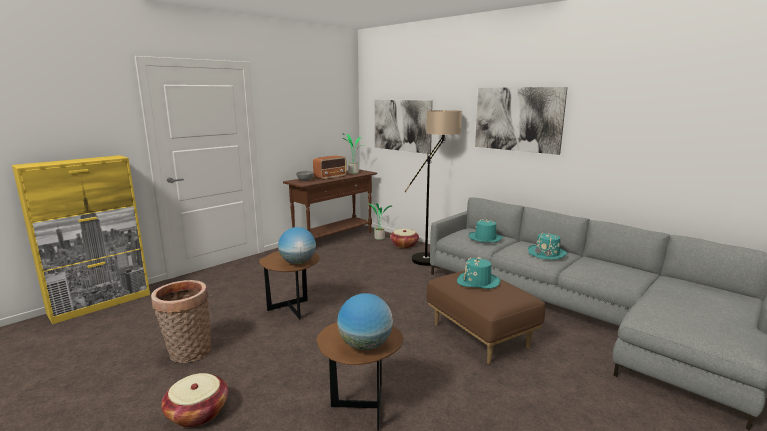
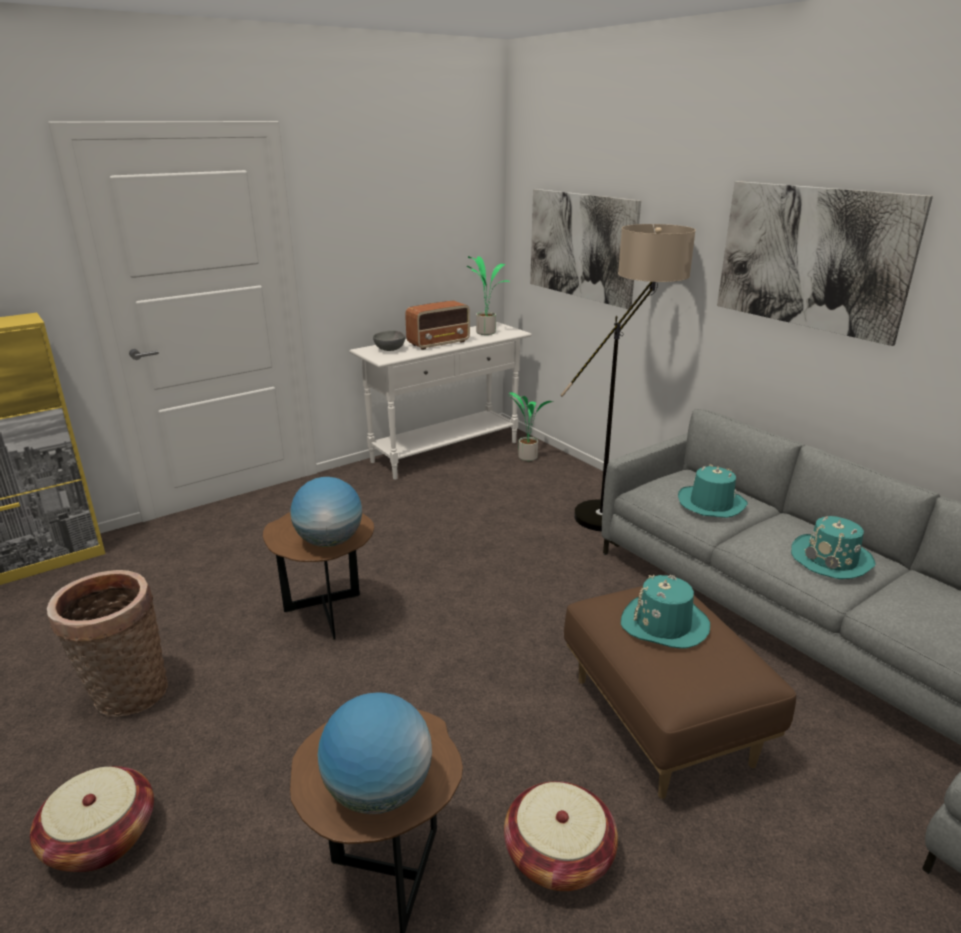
camera: 10 degrees right, 10 degrees up
(334, 238) = (446, 452): brown console table -> white console table
(404, 245) = (569, 477): basket -> basket (558, 855)

